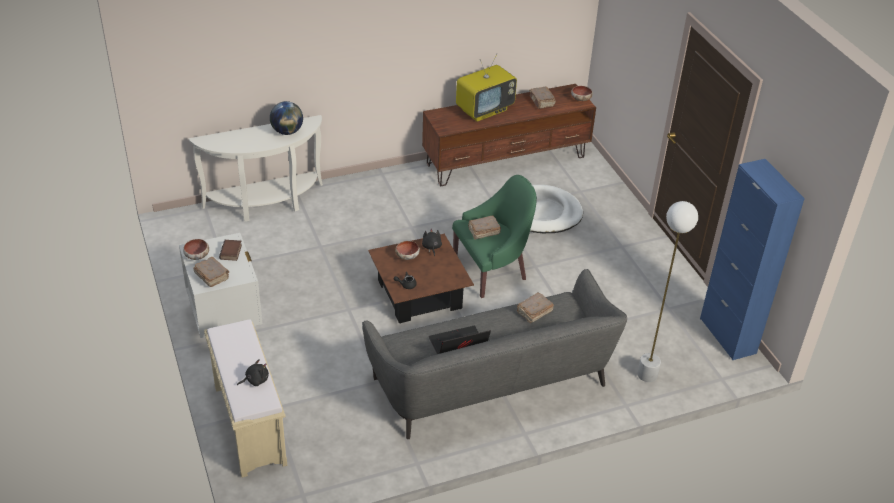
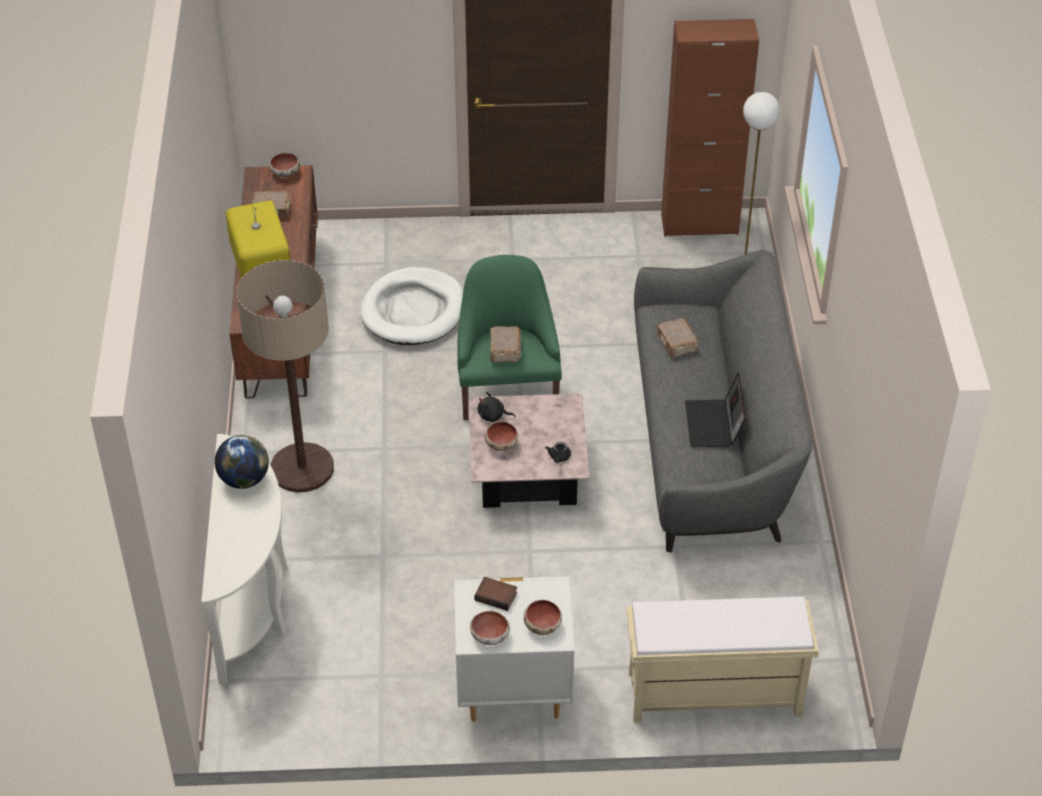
camera: 70 degrees left, 5 degrees up
(212, 276) = (542, 625): brown book -> bowl
(255, 380) = (751, 613): black plush toy -> none
(378, 198) = (302, 468): none -> floor lamp
(419, 294) = (527, 472): brown coffee table -> pink coffee table
(727, 336) = (699, 224): blue cabinet -> brown cabinet

